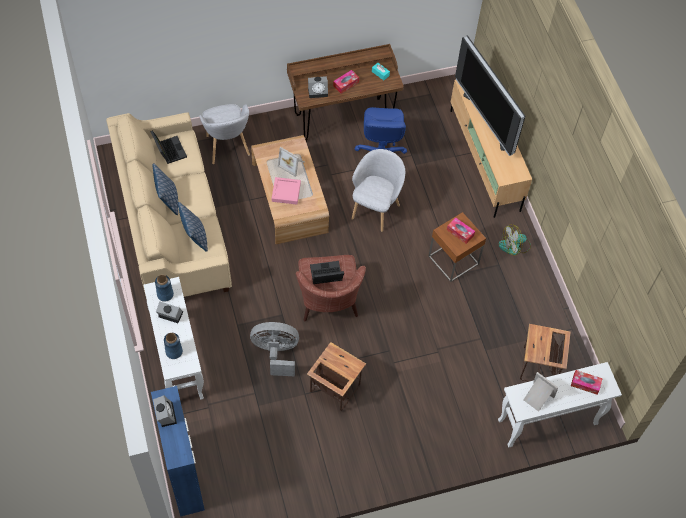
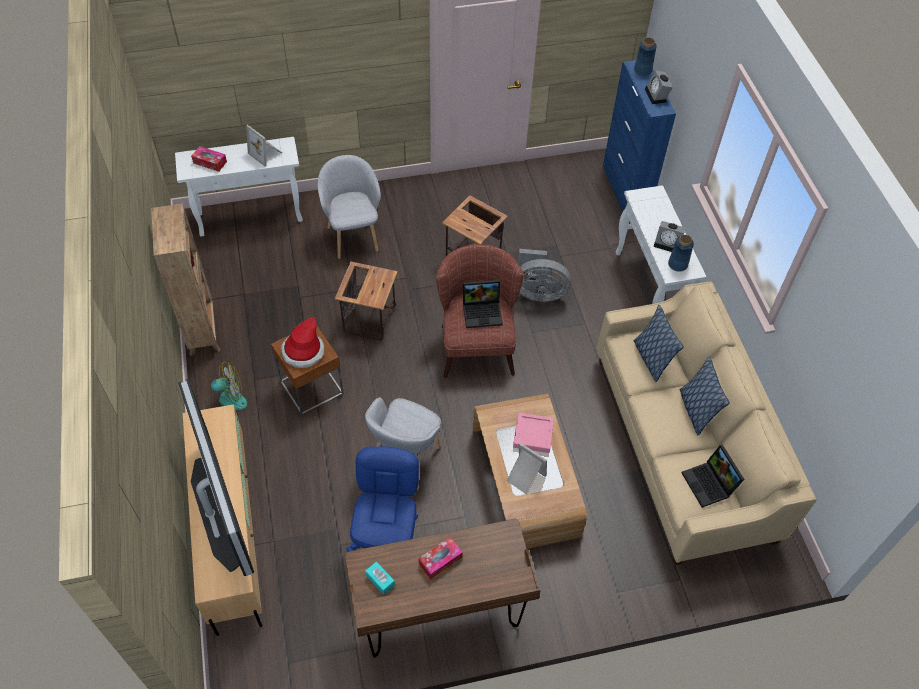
camera: 175 degrees left, 5 degrees down
(174, 352) = (656, 209): blue vase -> blue vase (642, 70)
(227, 147) = (621, 568): grey armchair -> grey armchair (353, 237)
(318, 91) = (486, 547): alarm clock -> none
(460, 232) = (303, 351): tissue box -> hat
(538, 367) = (242, 266): side table -> side table (370, 319)
(550, 302) = (203, 333): none -> brown bookcase

